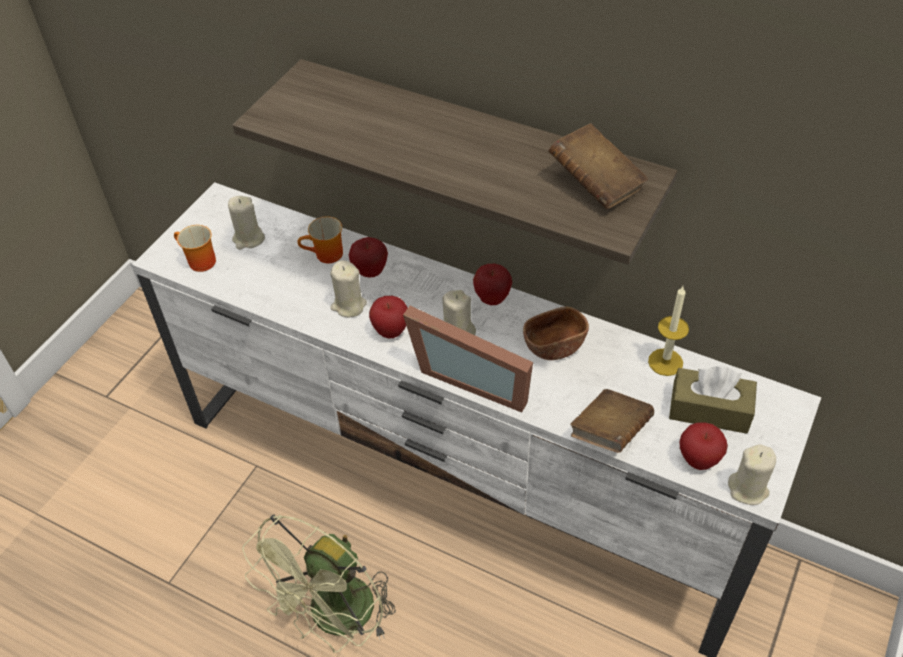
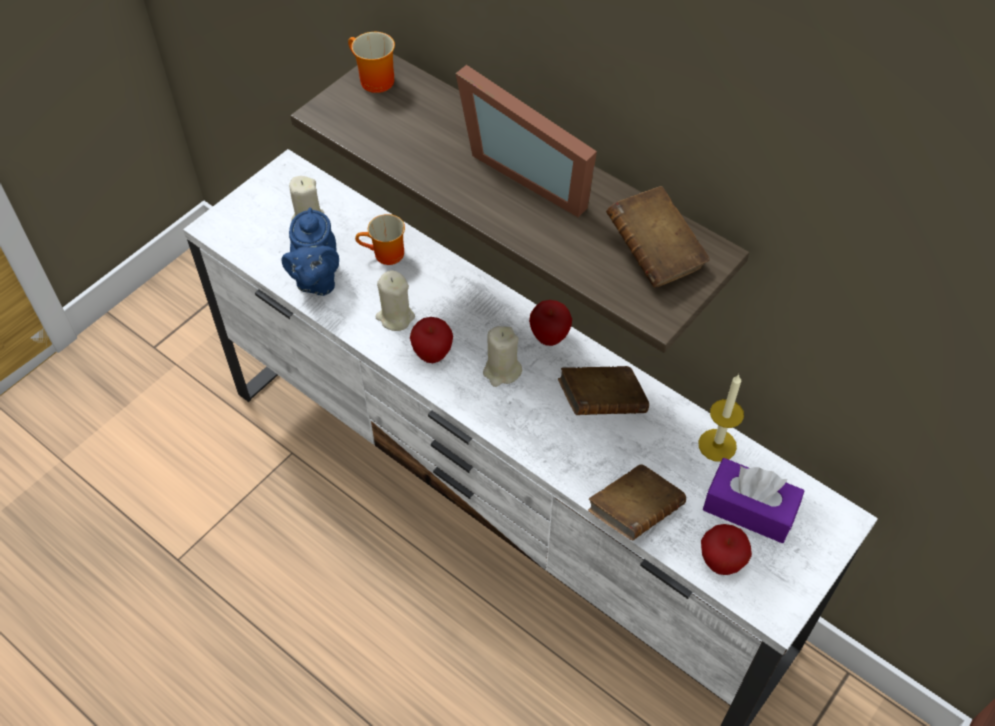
camera: 10 degrees right, 5 degrees up
(198, 262) = (251, 239): mug -> mug (372, 81)
(268, 287) = (316, 280): none -> blue teapot
(335, 620) = (337, 634): green fan -> none
(370, 272) = (427, 282): apple -> none
(473, 376) = (506, 422): picture frame -> picture frame (532, 170)
(554, 345) = (601, 403): brown bowl -> brown book
(709, 410) = (749, 509): brown tissue box -> purple tissue box
(748, 489) = (765, 605): beige candle -> none

